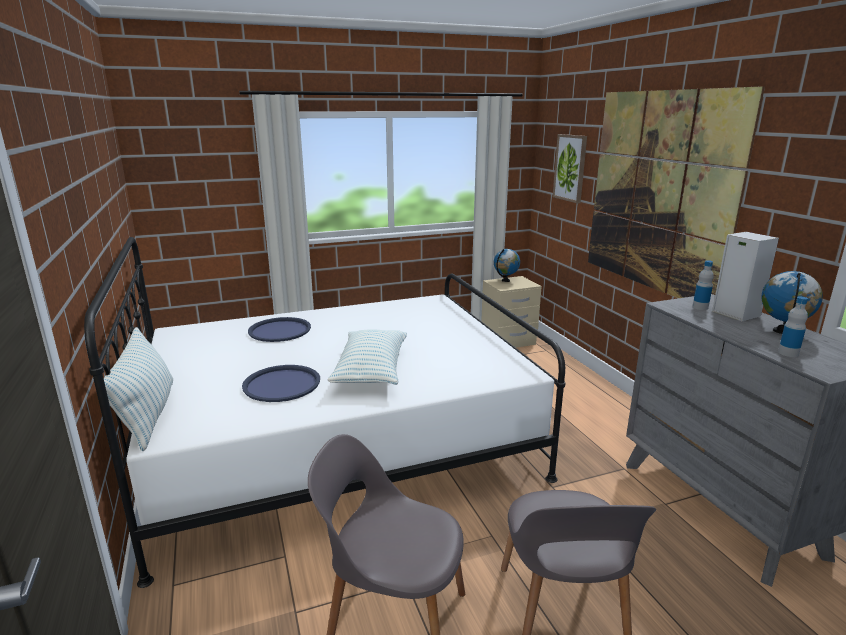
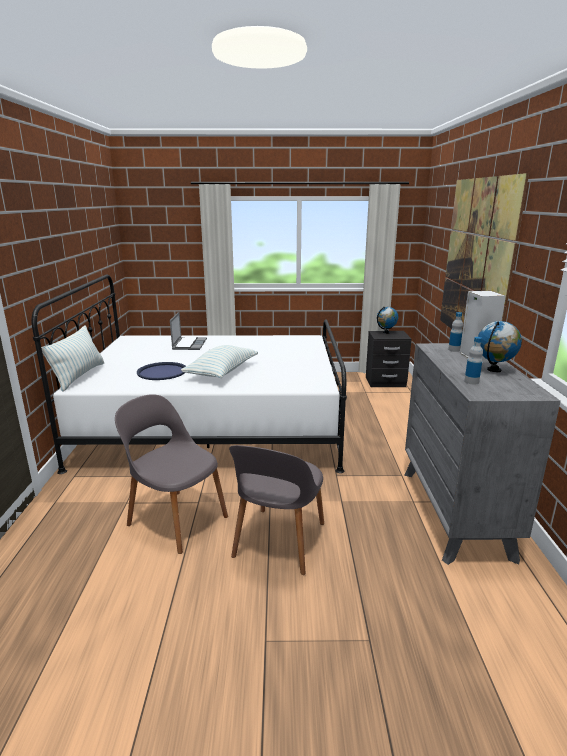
camera: 20 degrees right, 0 degrees up
(279, 330) = (189, 344): blue tray -> laptop
(508, 341) = (385, 382): beige nightstand -> black nightstand
(570, 168) = (438, 242): picture -> none

